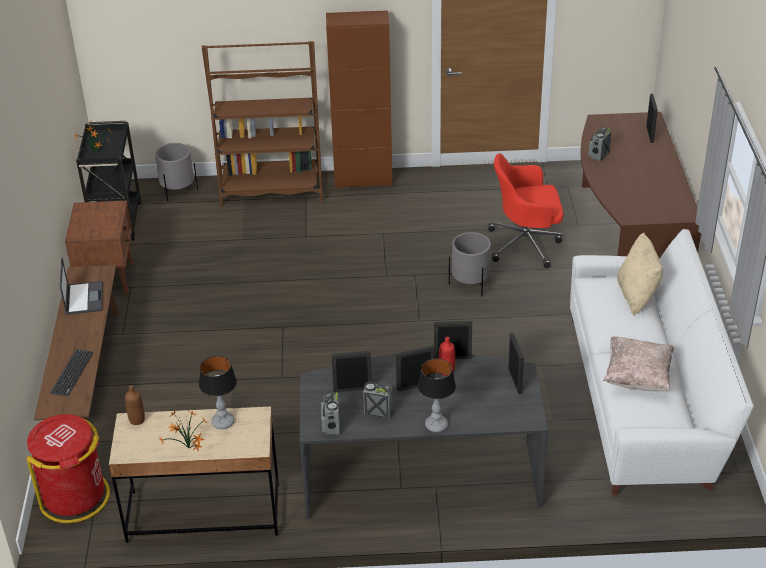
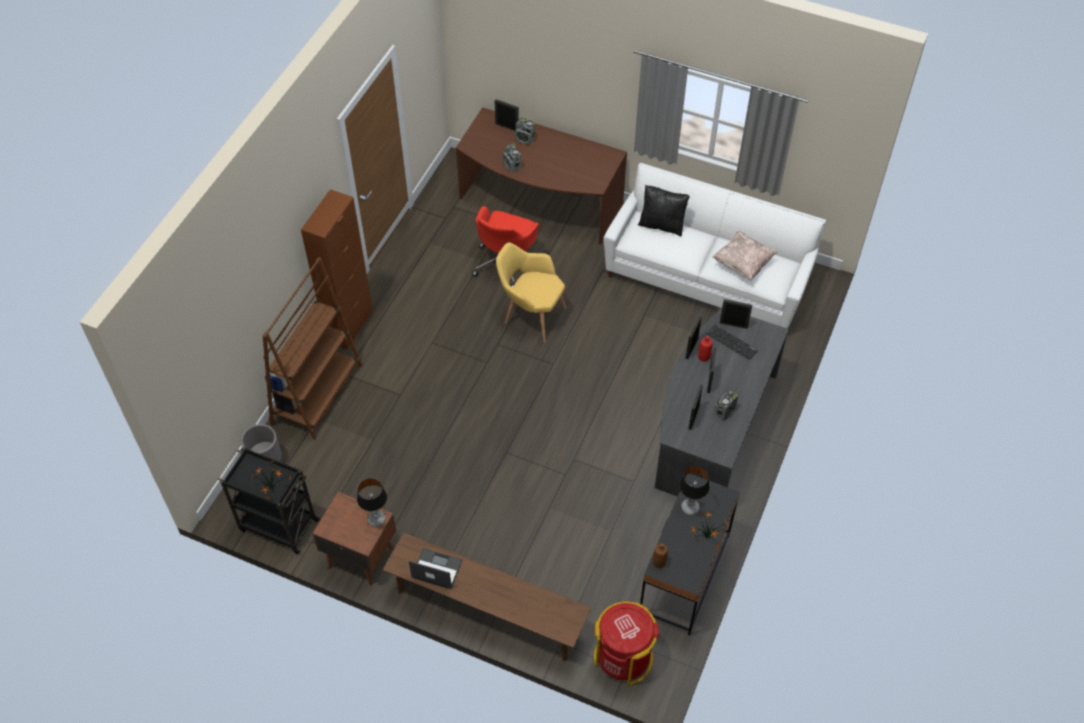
camera: 65 degrees left, 15 degrees up
(72, 373) = (531, 604): keyboard -> keyboard (731, 342)
(203, 513) = (684, 575): beige desk -> black desk
(331, 426) = (725, 444): radio -> radio (525, 139)
(436, 425) = (755, 385): table lamp -> table lamp (376, 519)
(470, 284) = (531, 315): grey planter -> yellow armchair
(637, 295) = (662, 224): beige pillow -> black pillow

